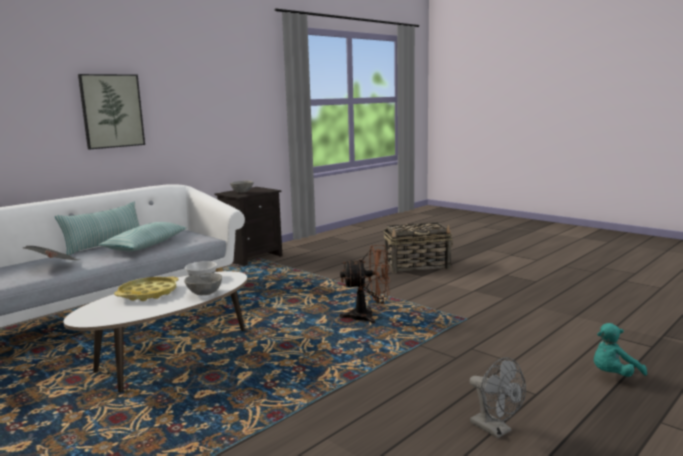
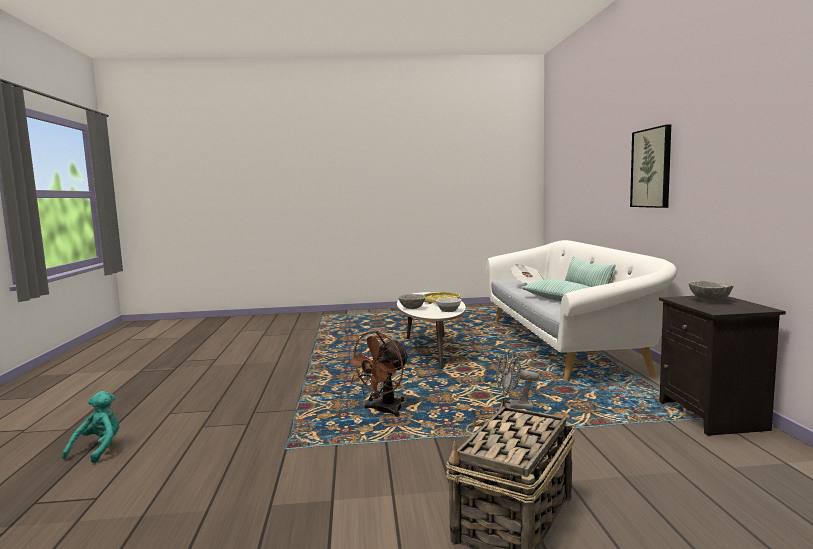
camera: 130 degrees right, 5 degrees down
(495, 430) = (189, 390): grey fan -> grey fan (513, 407)

